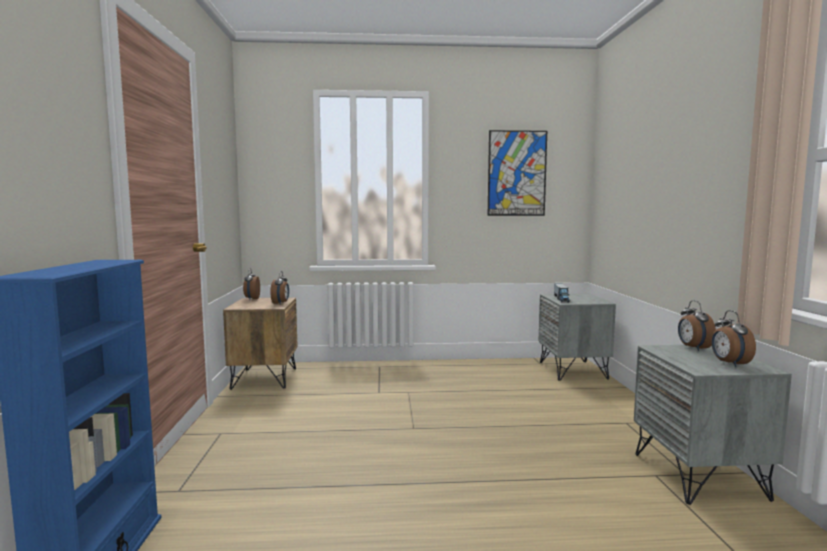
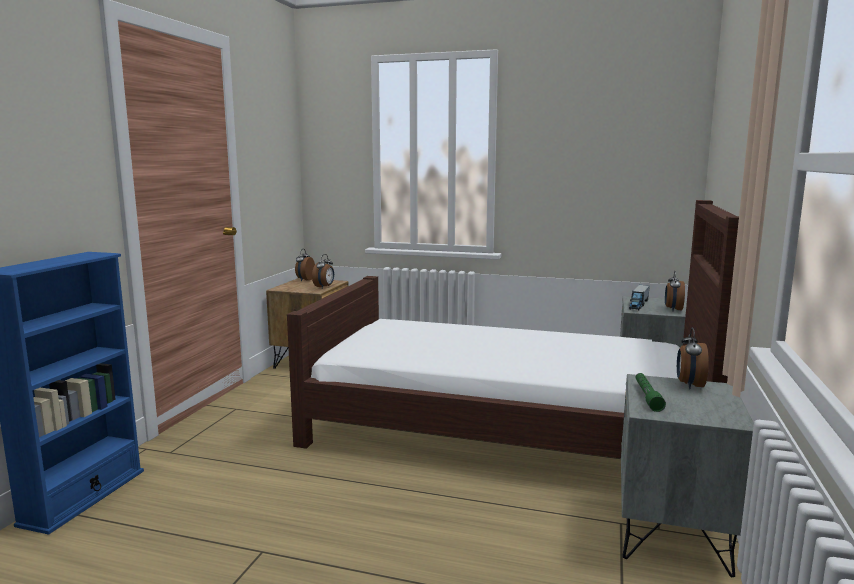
camera: 20 degrees right, 5 degrees up
(494, 413) = (506, 428): none -> brown bed
(517, 173) = (603, 146): picture -> none
(681, 359) = (647, 396): none -> green flashlight
(729, 363) = (698, 409): alarm clock -> alarm clock (673, 309)

